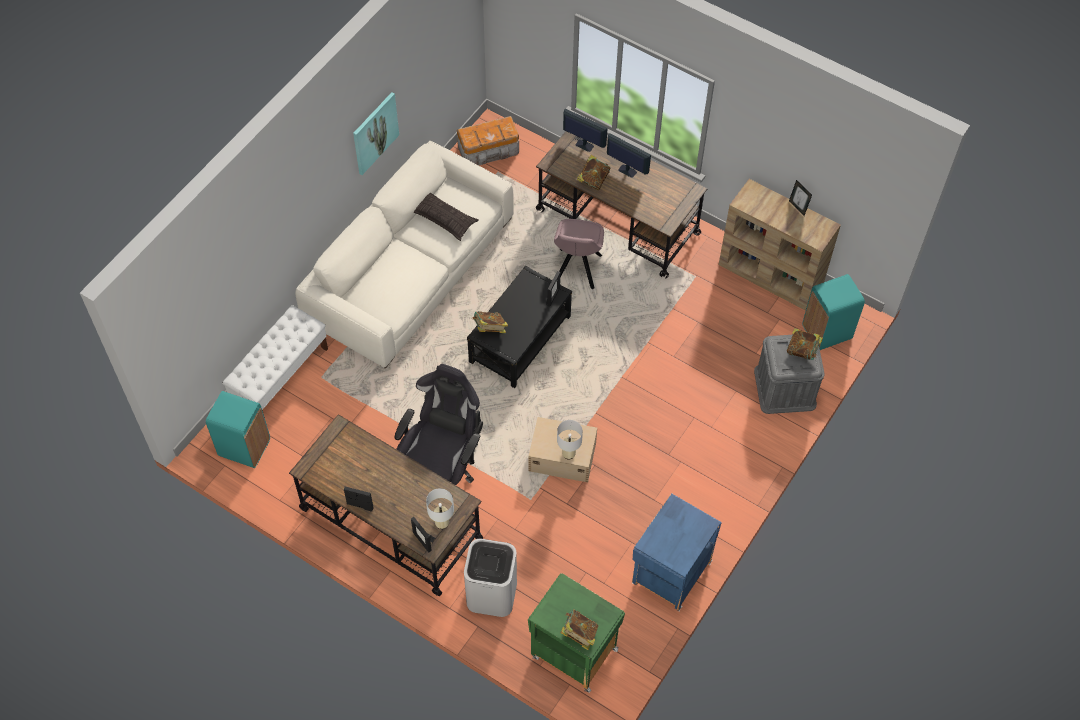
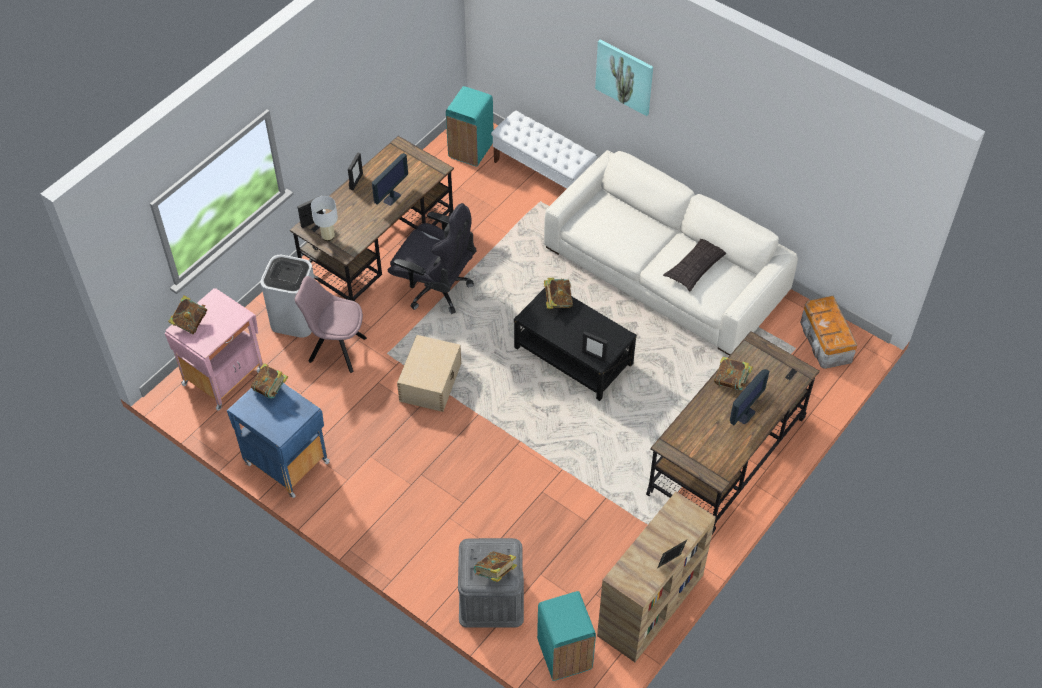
camera: 95 degrees right, 5 degrees down
(375, 133) = (742, 153): picture -> picture (624, 77)
(568, 454) = (413, 367): white table lamp -> none
(573, 652) = (224, 376): green cart -> pink cart
(577, 269) = (661, 412): pink chair -> pink chair (337, 350)
(584, 145) = (782, 376): monitor -> monitor (392, 198)
(654, 540) = (271, 389): none -> book

